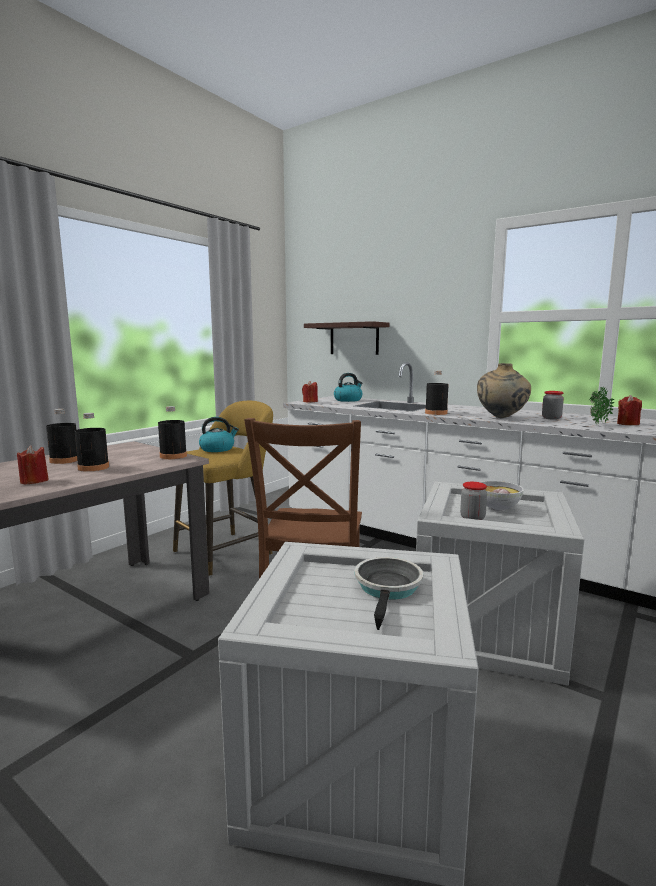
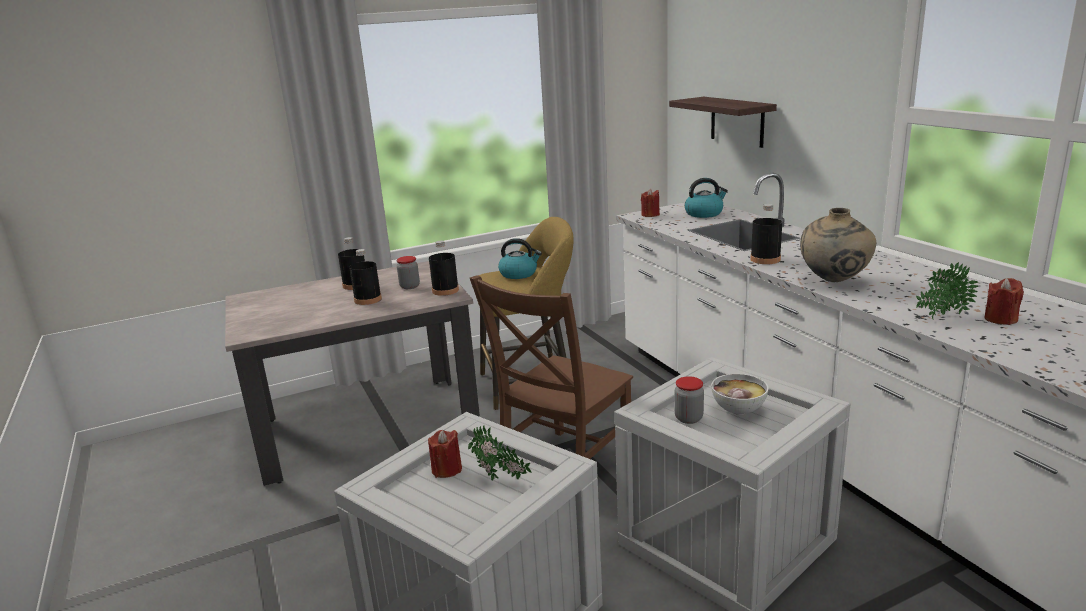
camera: 30 degrees right, 10 degrees up
(34, 481) = (313, 312): red candle -> red candle (446, 469)
(388, 589) = (501, 481): frying pan -> potted plant
(551, 418) = (908, 290): jar -> jar (410, 286)

